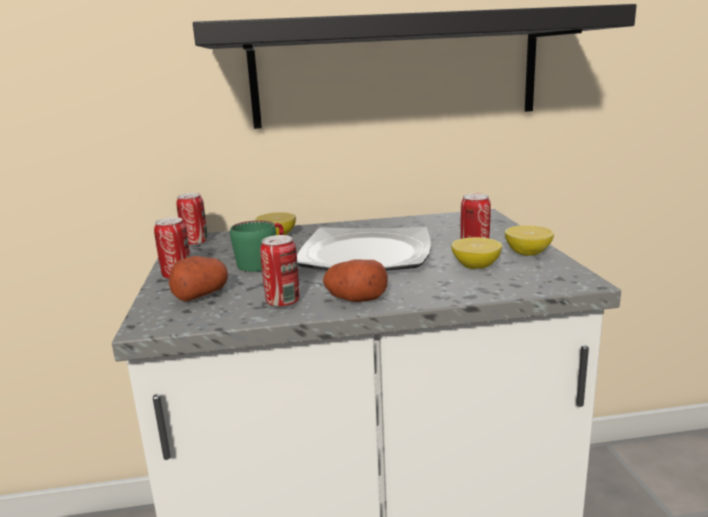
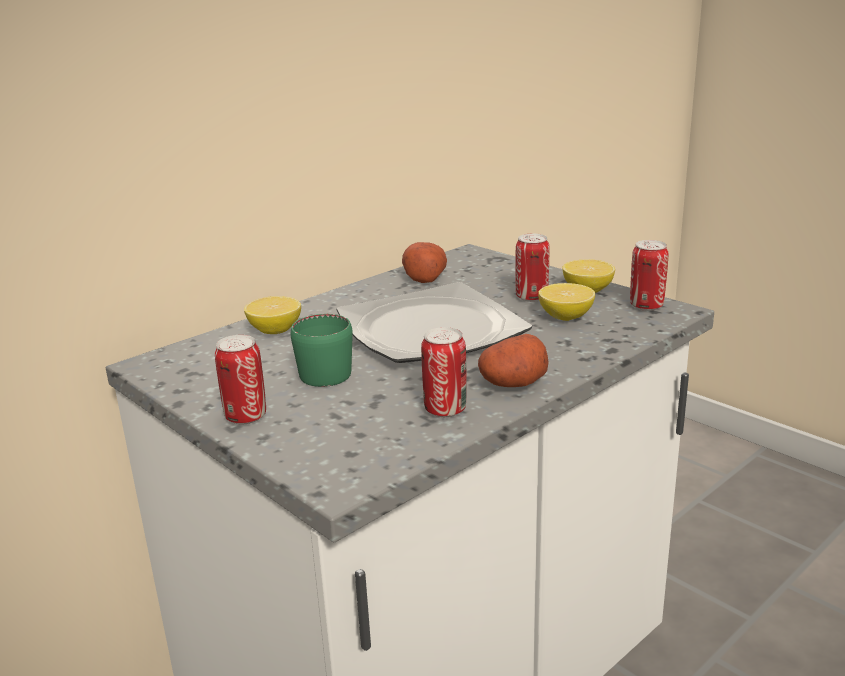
camera: 35 degrees left, 5 degrees up
(195, 243) = (174, 367): can -> can (646, 306)
(201, 294) = (329, 430): potato -> potato (425, 277)
(395, 71) = (361, 88): black shelf -> none

